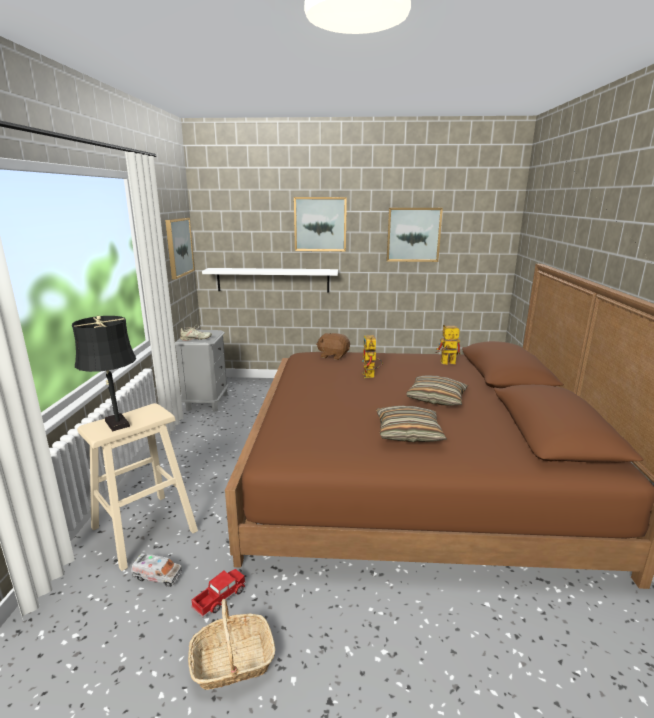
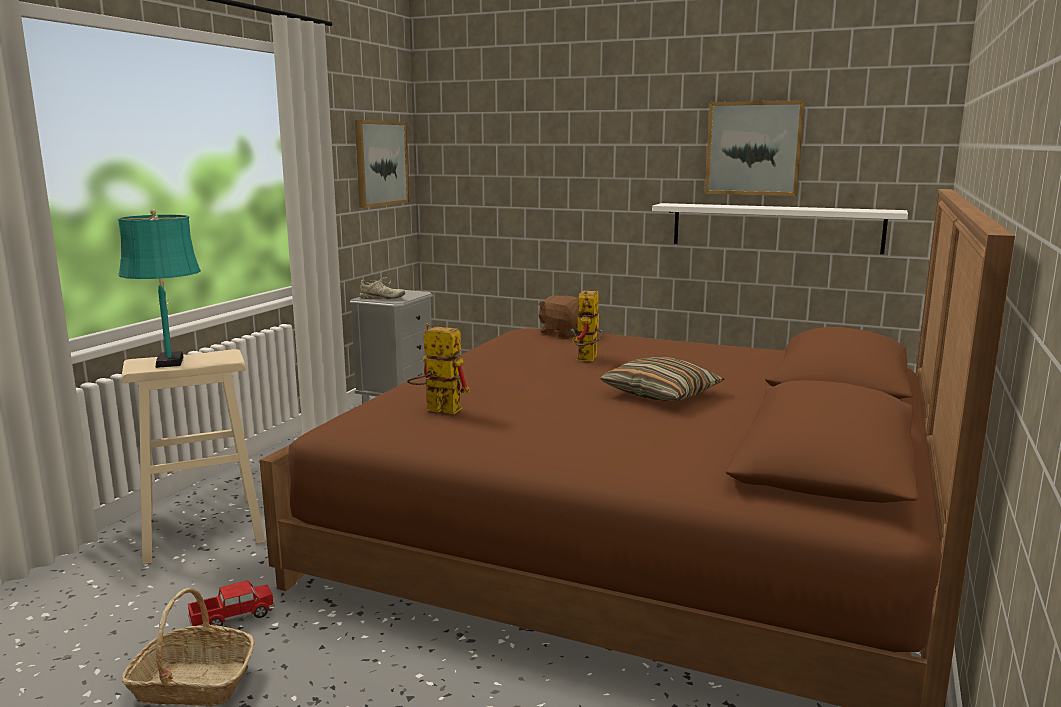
camera: 20 degrees right, 5 degrees down
(116, 422) = (170, 360): black table lamp -> turquoise table lamp
(157, 576) = (178, 578): toy truck -> none
(273, 280) = (524, 221): white shelf -> white shelf (775, 227)
(320, 224) = (599, 131): picture -> none
(408, 433) = (558, 425): pillow -> none
(444, 363) = (738, 356): toy robot -> toy robot (436, 410)

